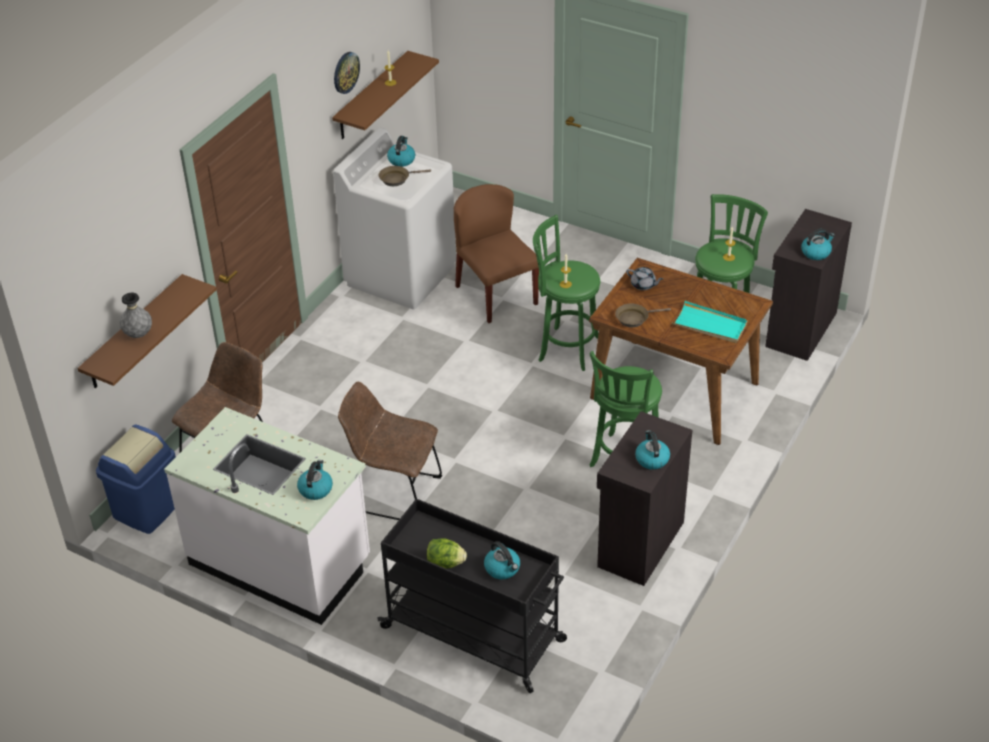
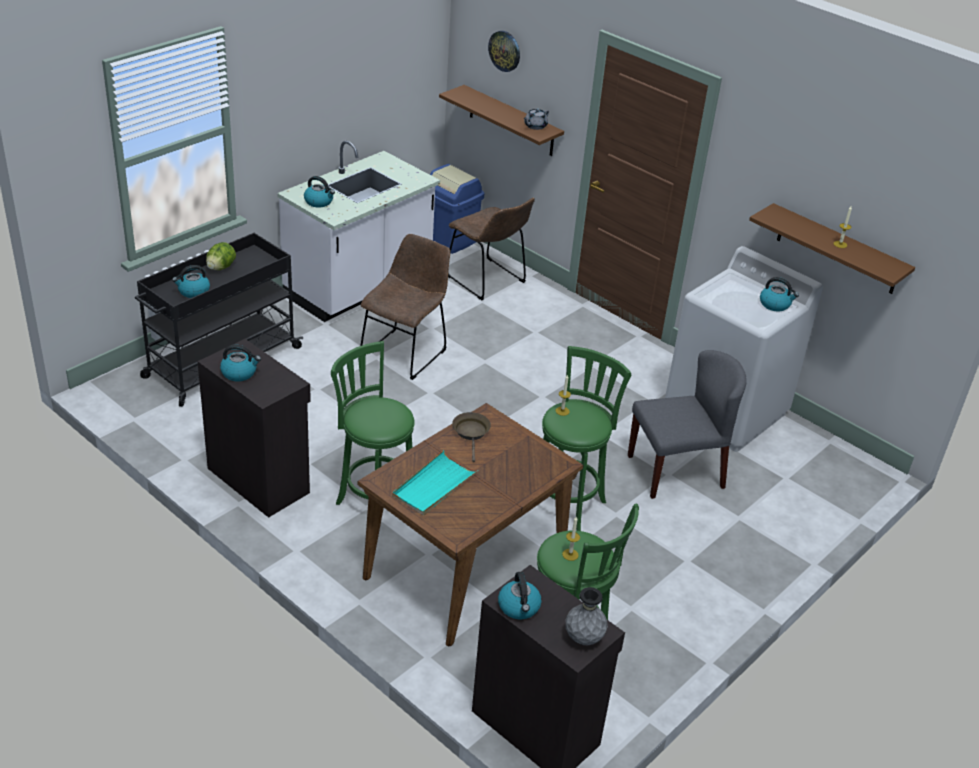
camera: 100 degrees right, 5 degrees down
(138, 334) = (491, 107): grey vase -> grey vase (583, 638)
(345, 72) = (810, 181): wall clock -> wall clock (505, 51)
(397, 179) = (738, 295): brown frying pan -> none
(496, 295) = (676, 471): brown chair -> grey chair
(643, 285) = (528, 455): grey teapot -> grey teapot (535, 126)

